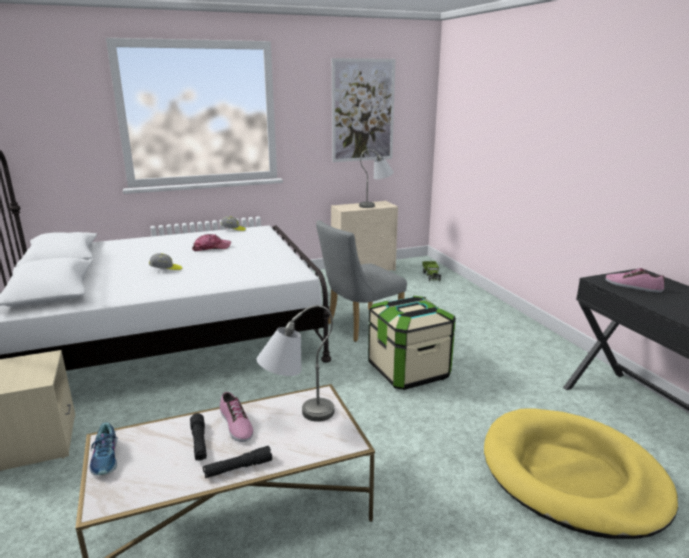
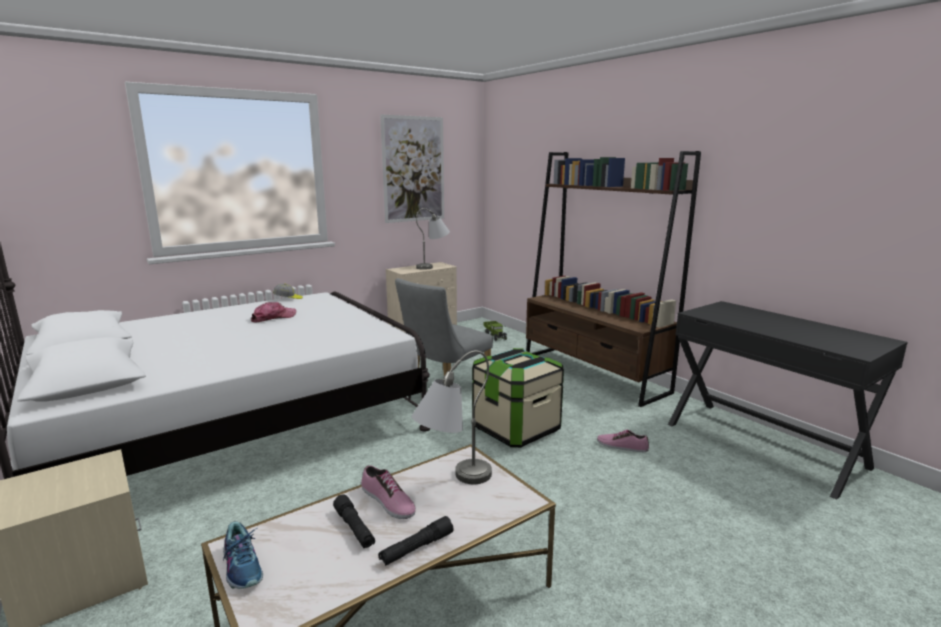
camera: 15 degrees left, 5 degrees down
(166, 269) = (231, 343): cap -> none
(511, 325) = (593, 374): none -> brown bookcase
(572, 475) = (716, 504): yellow dog bed -> none
(633, 286) = (727, 315): shoe -> shoe (622, 446)

